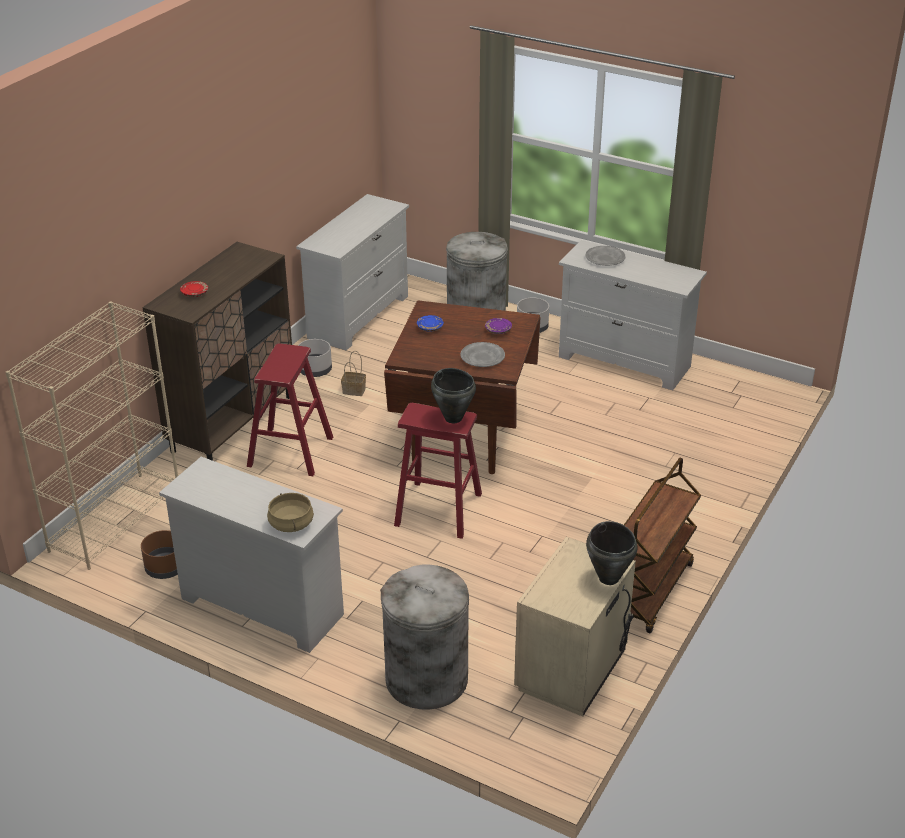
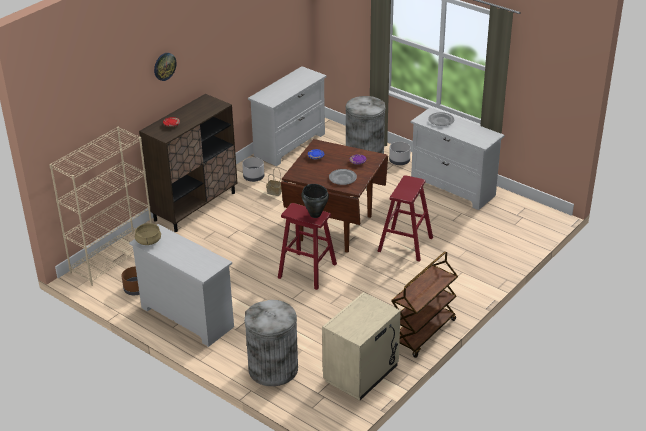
camera: 10 degrees right, 0 degrees up
(175, 198) = (164, 66): none -> wall clock
(290, 452) = (226, 227): red stool -> red stool (405, 244)
(290, 524) = (199, 268): beige cooking pot -> beige cooking pot (148, 241)
(609, 578) = (381, 318): black cooking pot -> none

